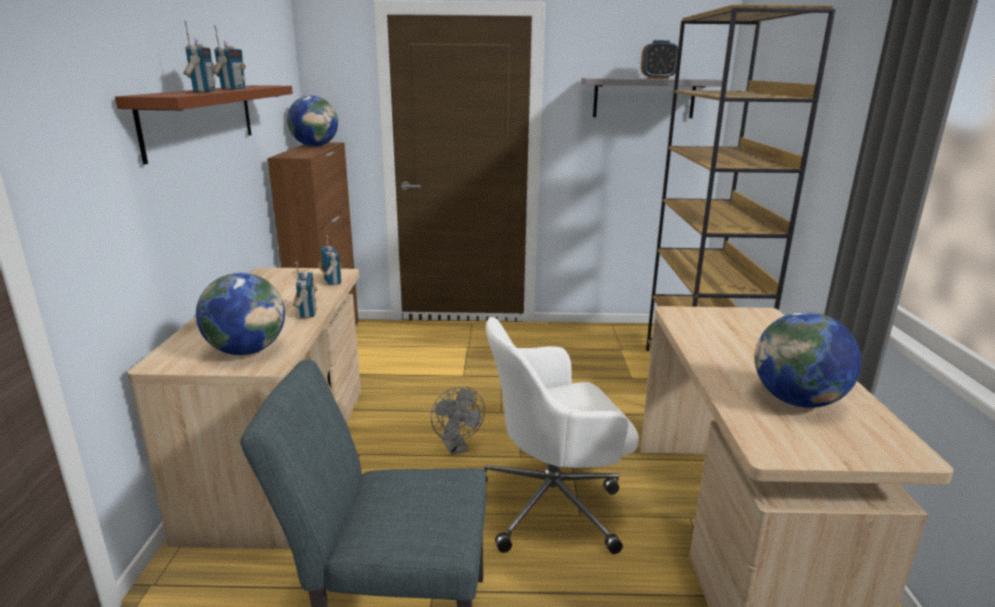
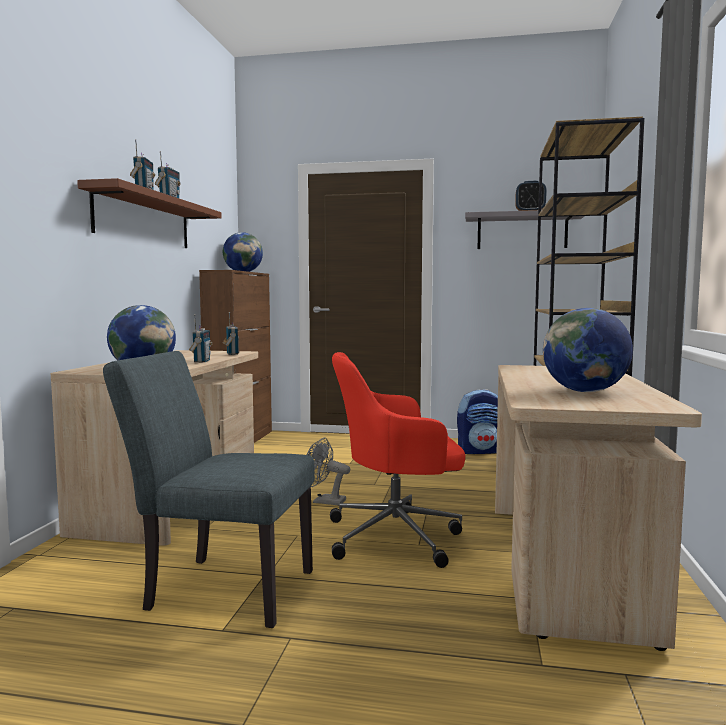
camera: 10 degrees right, 15 degrees down
(457, 448) = (324, 501): grey fan -> grey fan turned 120 degrees clockwise
(553, 503) = (397, 536): white office chair -> red office chair
(593, 344) = (480, 451): none -> backpack

